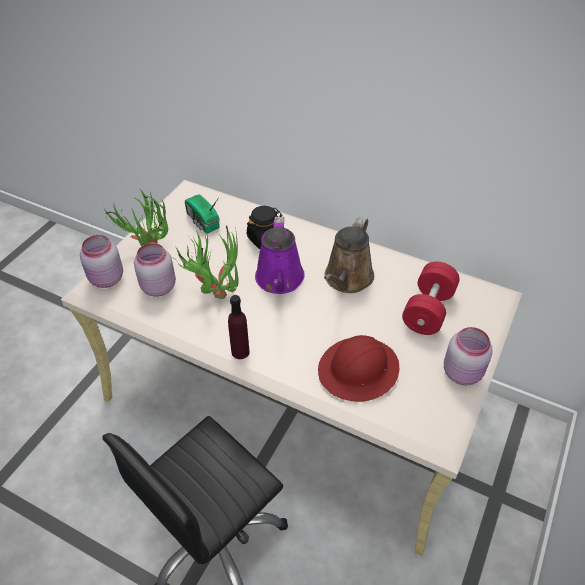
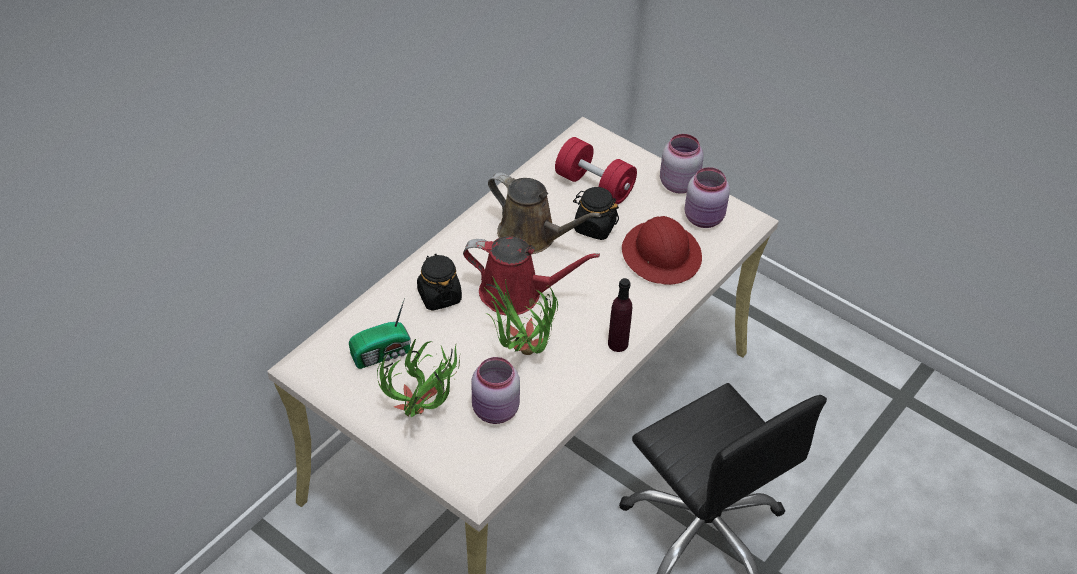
camera: 80 degrees left, 0 degrees up
(106, 279) = (465, 466): pink jar -> pink jar (704, 219)
(279, 280) = (517, 294): purple watering can -> red watering can
(375, 317) = (594, 227): none -> black jar

